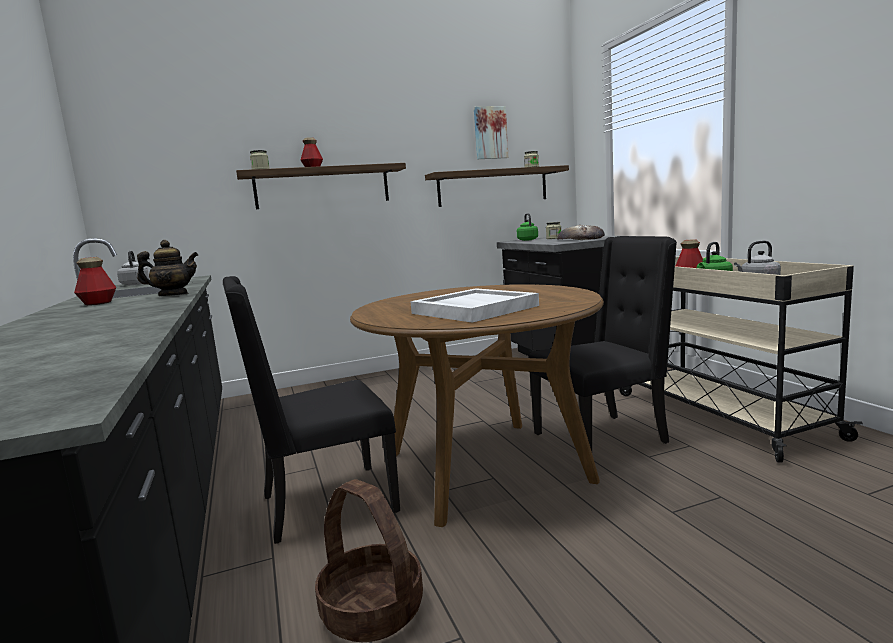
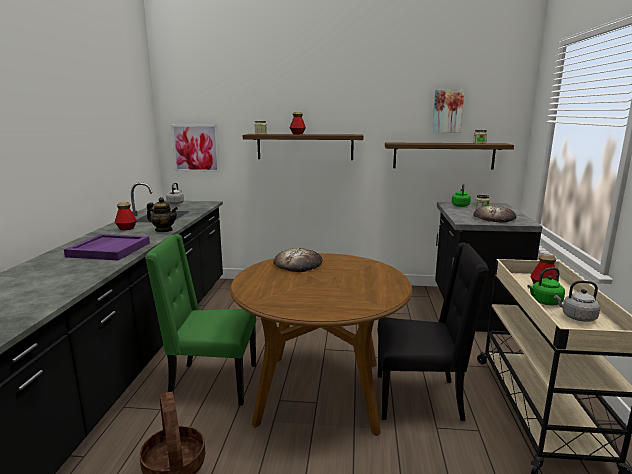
camera: 25 degrees right, 5 degrees up
(112, 315) = (109, 249): none -> purple tray
(151, 200) = (196, 148): none -> picture
(325, 504) = (211, 383): black chair -> green chair
(417, 299) = (298, 264): none -> bread
(473, 309) = (303, 291): white tray -> none

